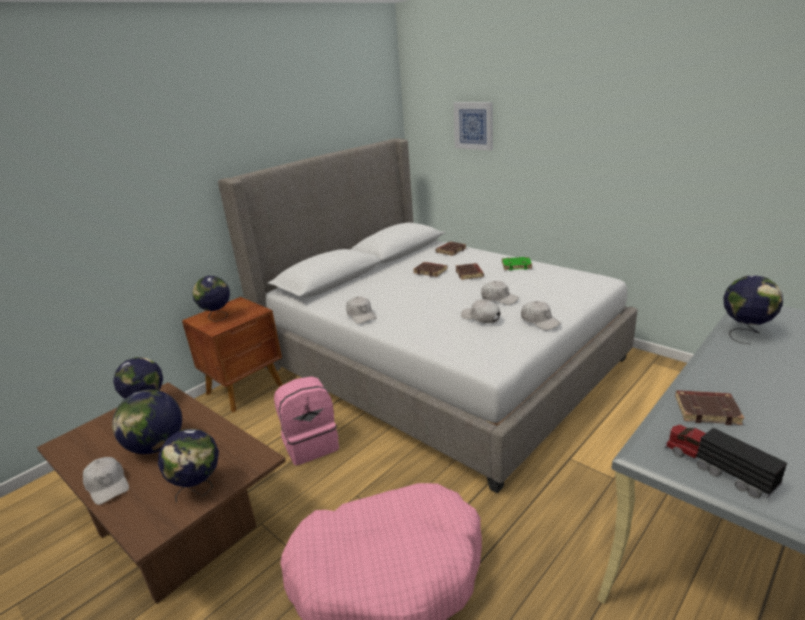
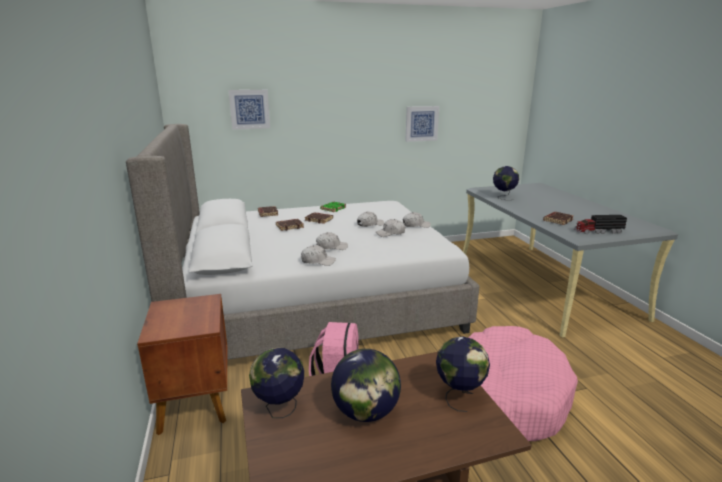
camera: 60 degrees left, 5 degrees down
(108, 485) = (404, 454): white cap -> white cap (331, 247)
(217, 318) = (179, 321): globe -> none
(712, 165) = (421, 123): none -> picture

